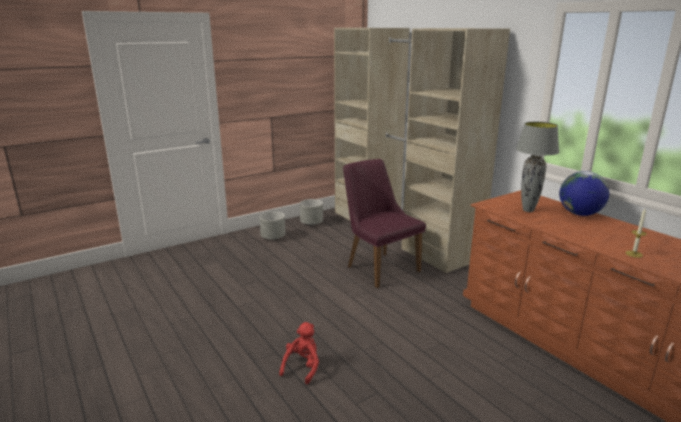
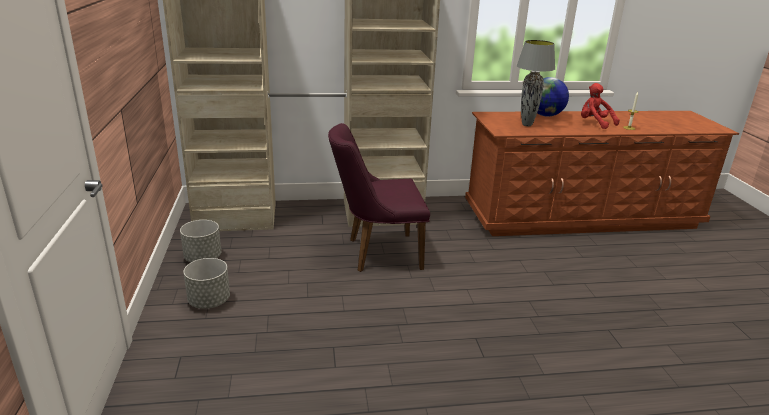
camera: 65 degrees left, 5 degrees up
(302, 367) = (554, 364): red plush toy -> red plush toy (594, 123)

